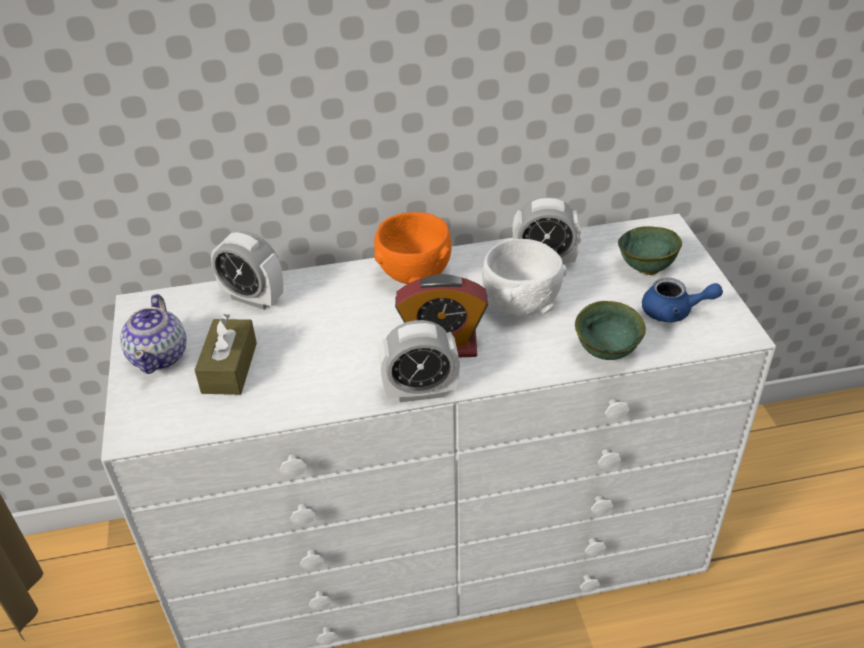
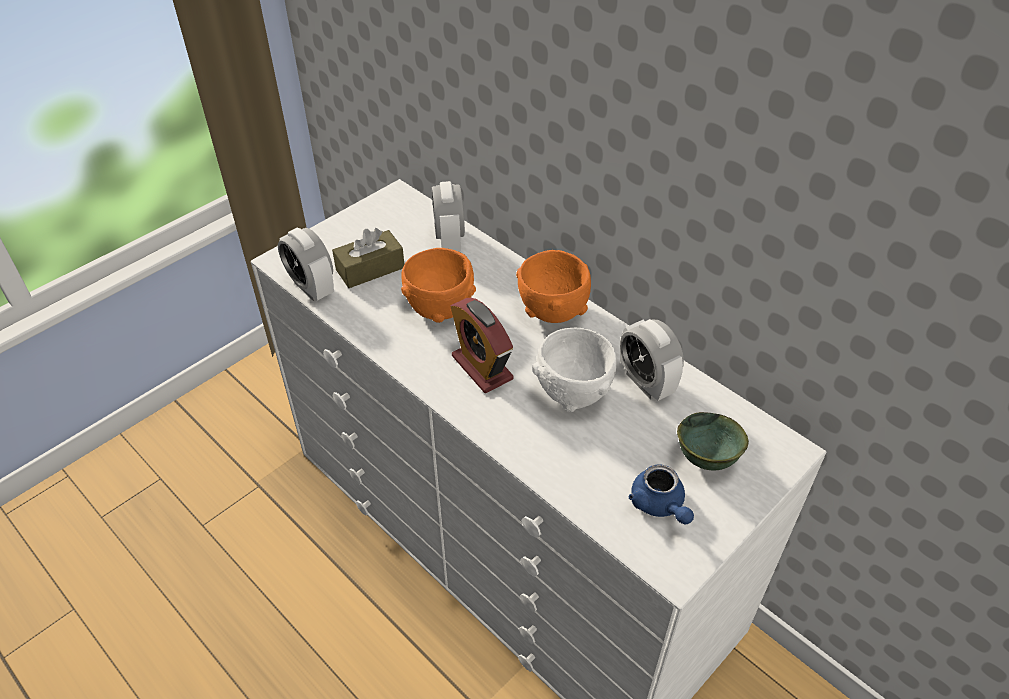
camera: 55 degrees right, 5 degrees up
(160, 356) = (356, 231): teapot -> none
(339, 341) = (440, 308): none -> orange bowl
(420, 391) = (421, 379): alarm clock -> alarm clock (311, 288)
(607, 352) = (561, 477): green bowl -> none

